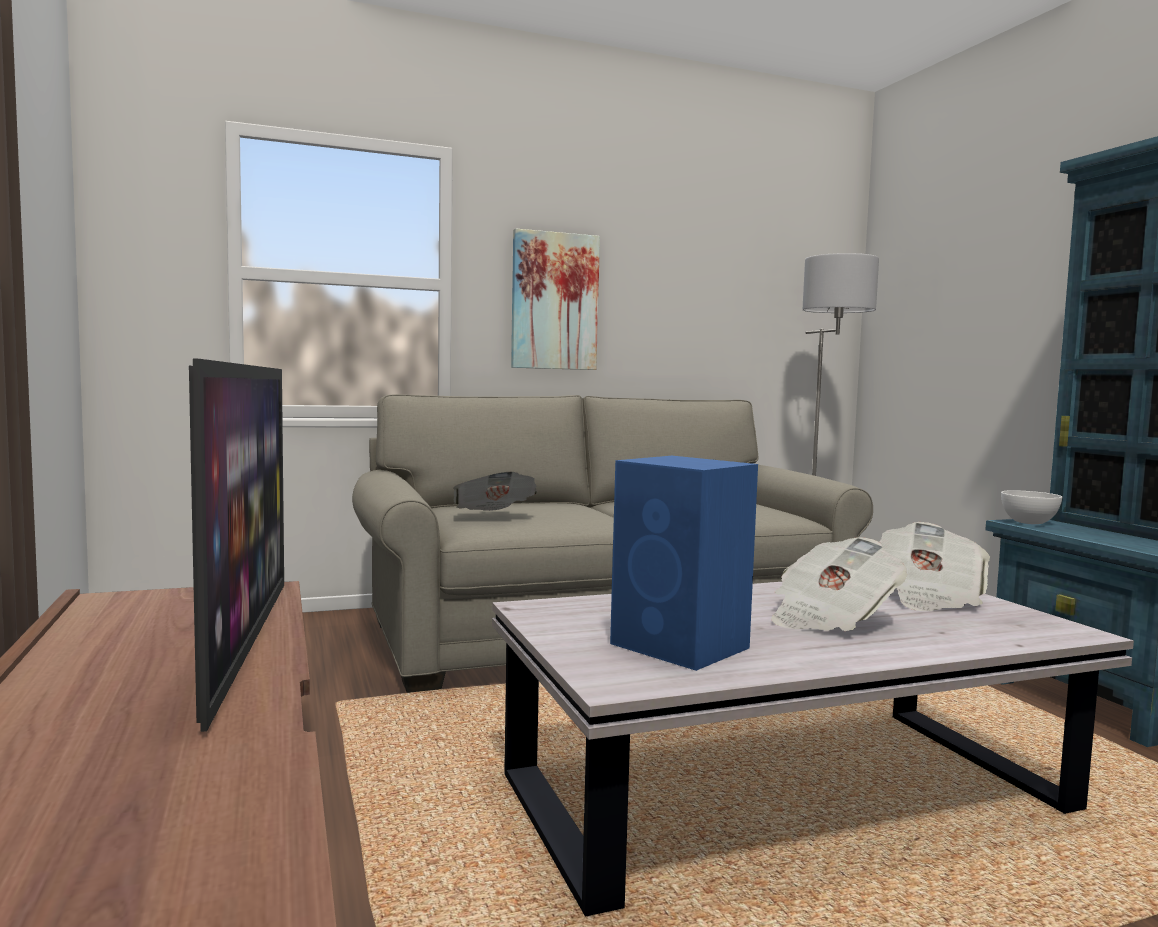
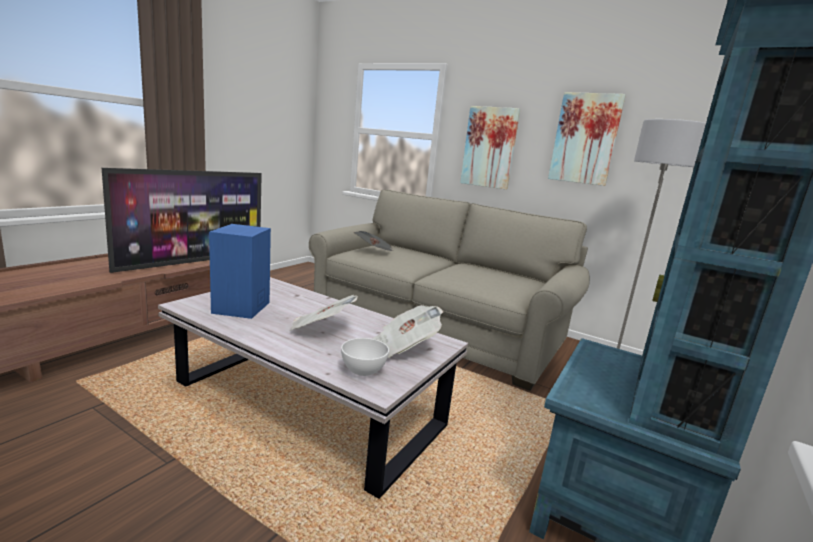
camera: 50 degrees right, 10 degrees up
(693, 284) = (585, 139): none -> picture
(1028, 522) = (602, 351): white bowl -> white bowl (363, 371)

